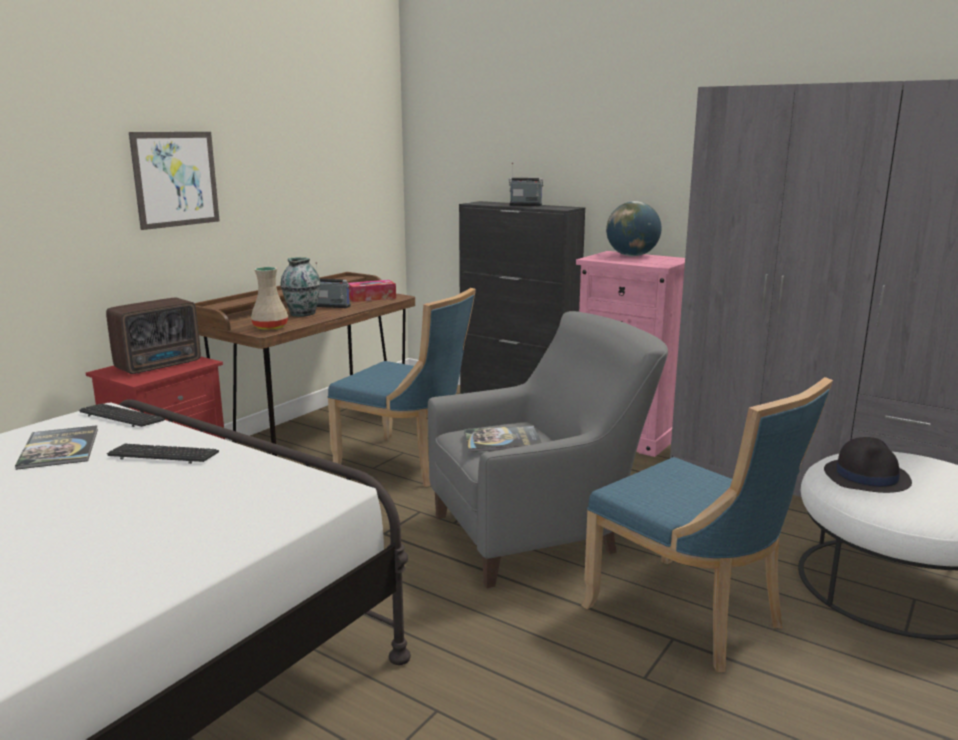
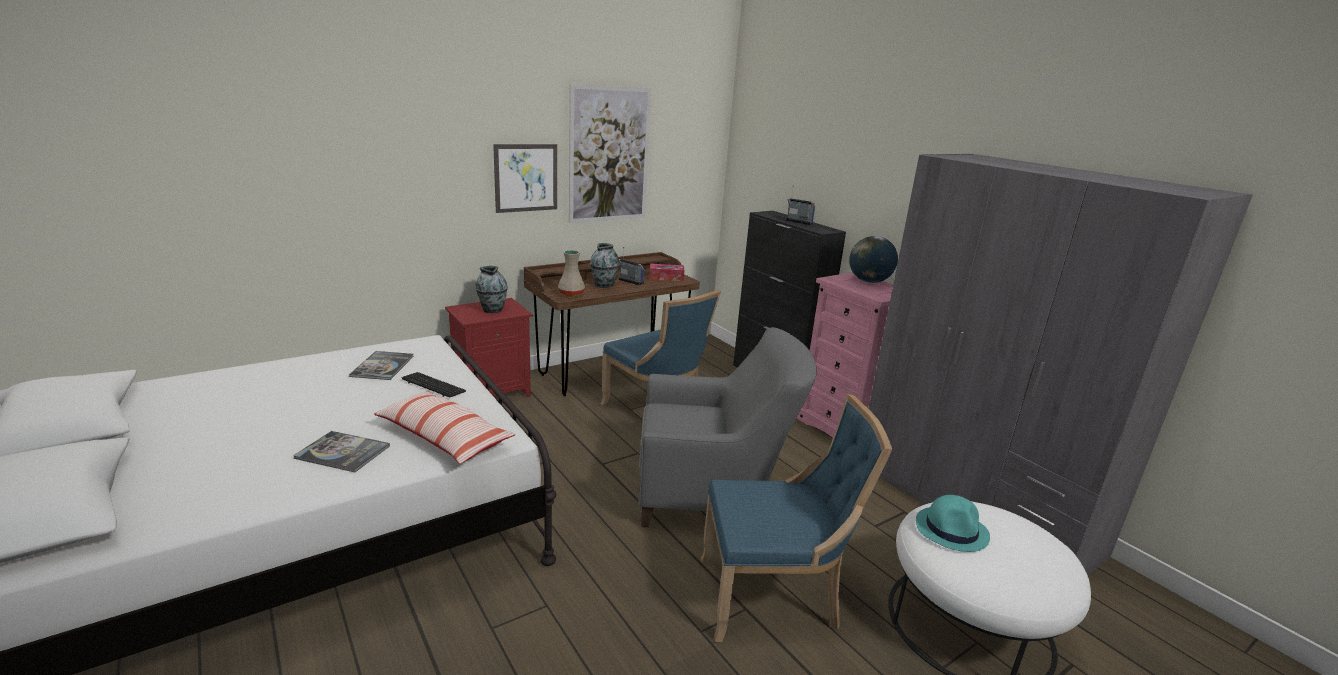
camera: 20 degrees right, 5 degrees up
(121, 417) = (434, 349): keyboard -> none
(161, 365) = (492, 309): radio -> vase
(242, 507) = (444, 438): none -> pillow
(274, 146) = (609, 155): none -> picture
(502, 440) = (682, 420): book -> book (343, 452)
(691, 617) = (773, 596): blue chair -> blue chair turned 75 degrees counterclockwise
(866, 477) = (952, 530): black hat -> turquoise hat

